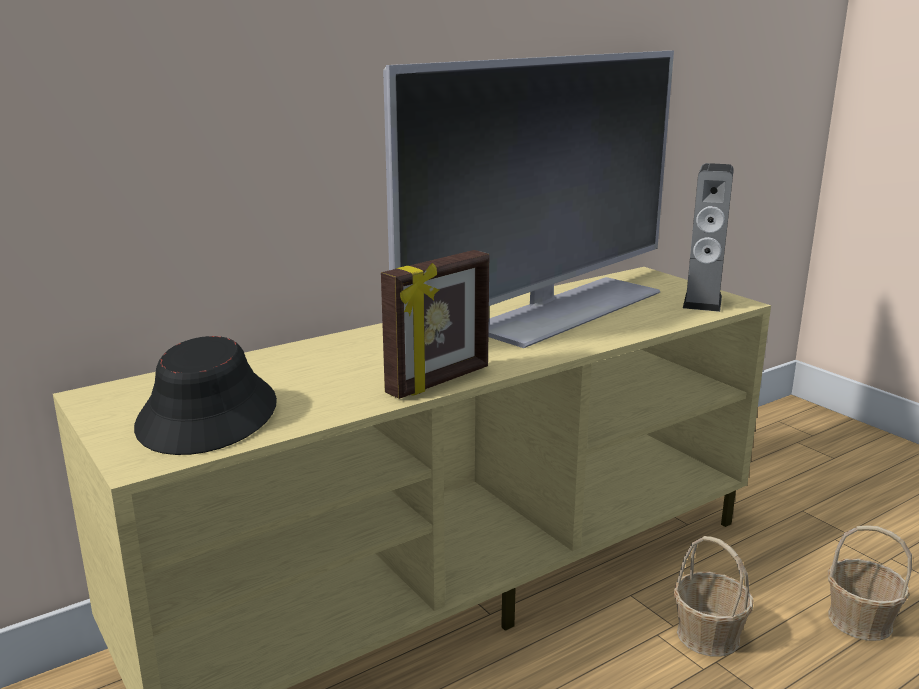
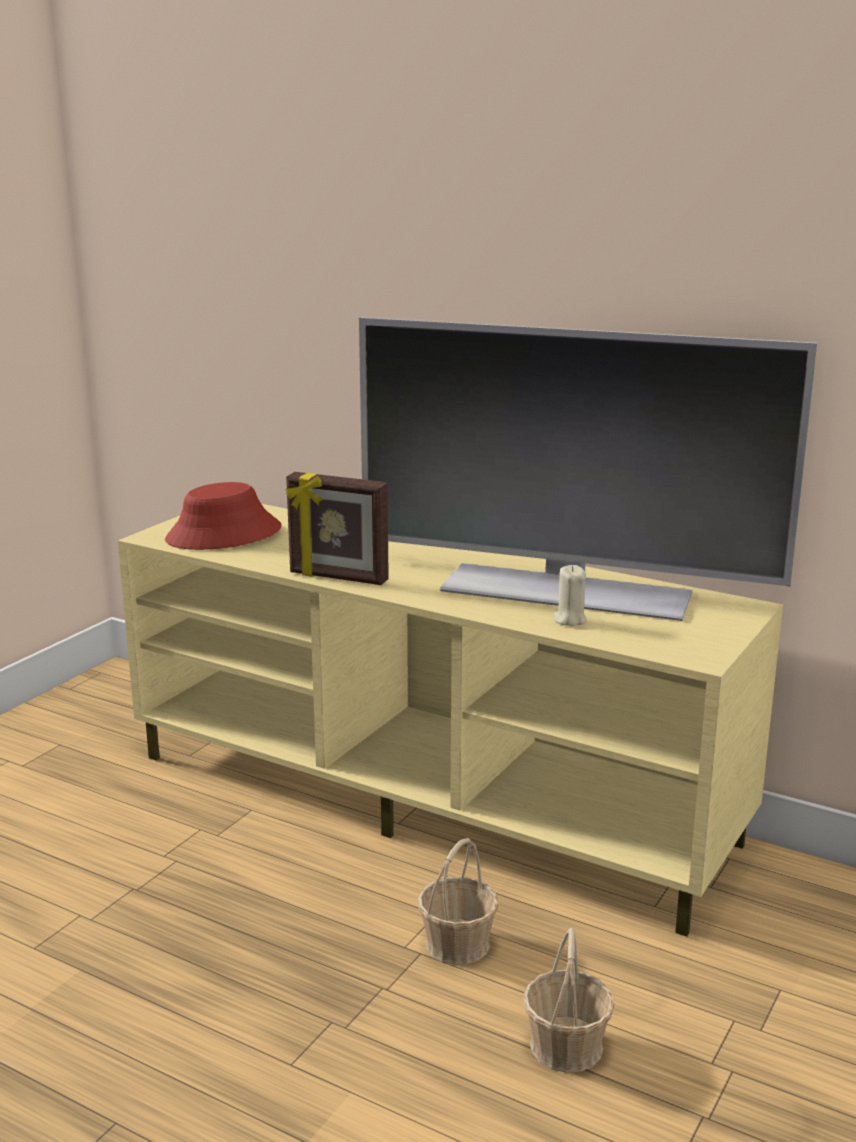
camera: 65 degrees right, 0 degrees up
(208, 415) = (224, 535): black hat -> red hat
(633, 320) = (569, 620): none -> beige candle
(702, 302) = (680, 642): speaker -> none

